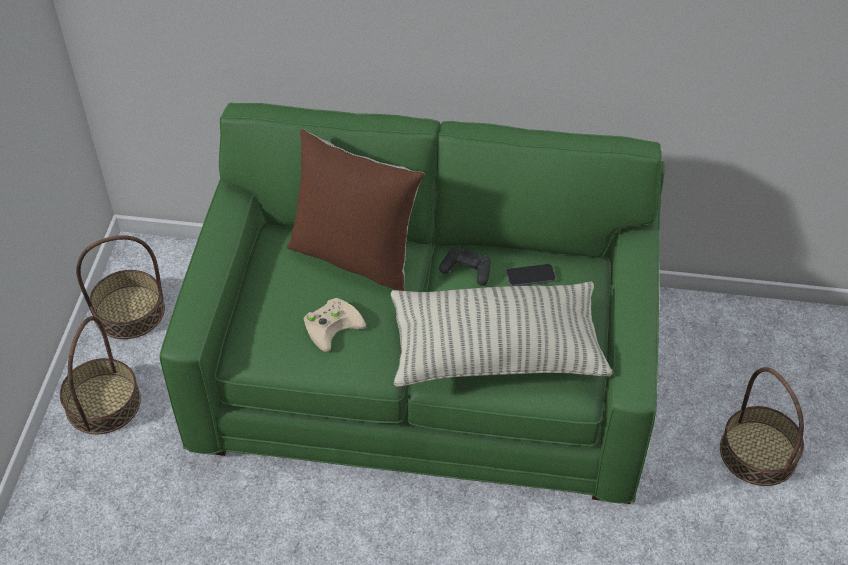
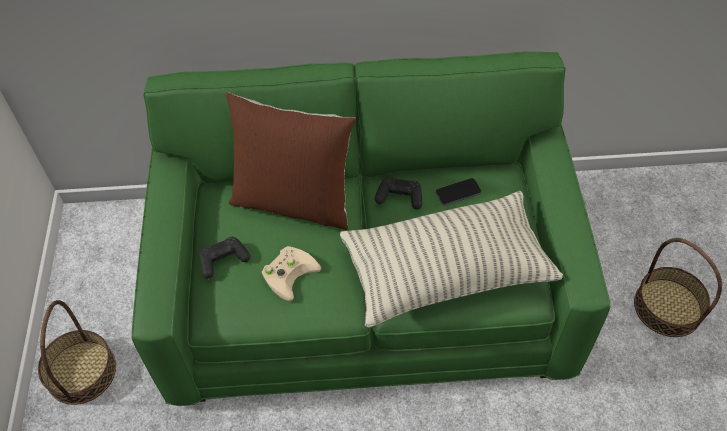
camera: 10 degrees left, 5 degrees up
(129, 312) = (88, 279): basket -> none
(268, 301) = (223, 260): none -> black game controller

